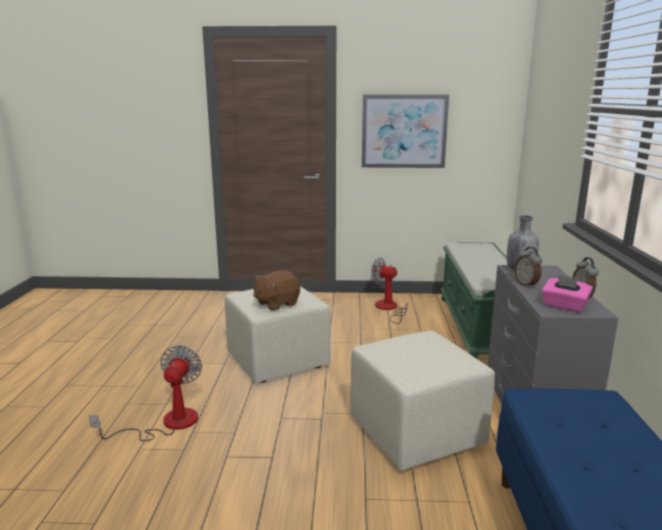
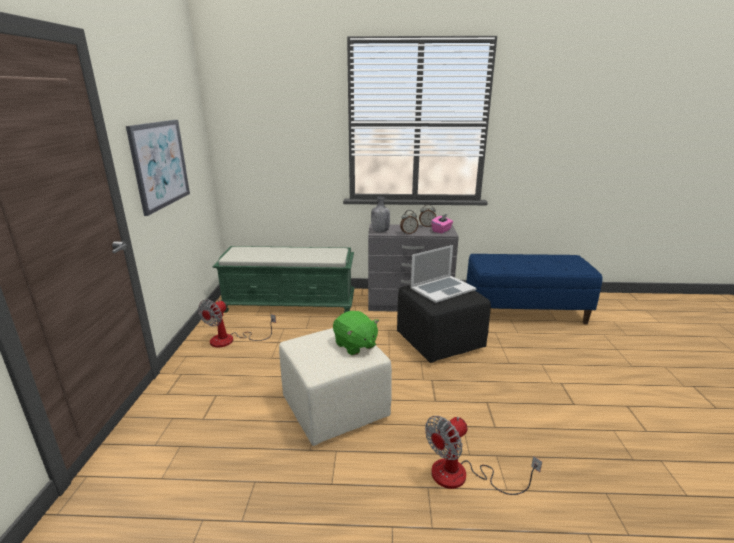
camera: 90 degrees left, 5 degrees up
(167, 424) = (462, 476): fan -> fan turned 45 degrees counterclockwise
(276, 303) = (355, 345): brown plush toy -> green plush toy
(417, 434) = (440, 341): beige ottoman -> black ottoman
(424, 352) = (442, 289): none -> laptop

